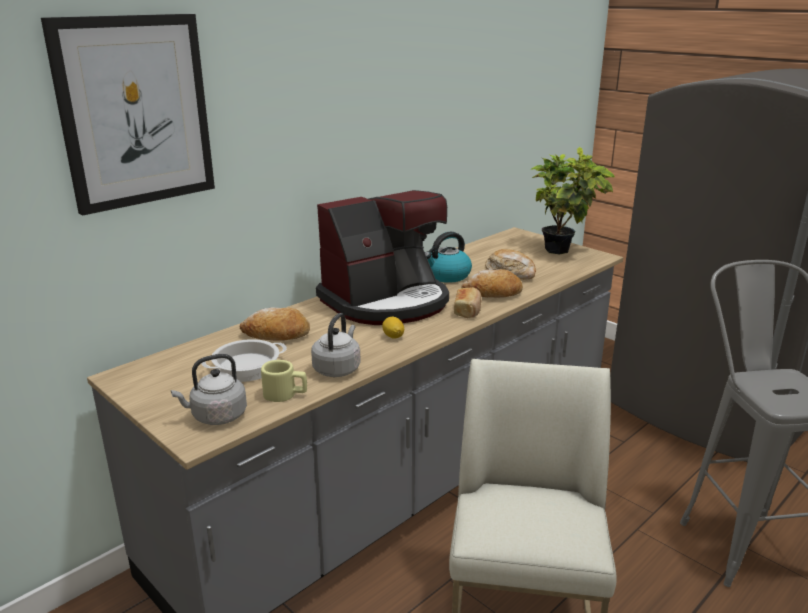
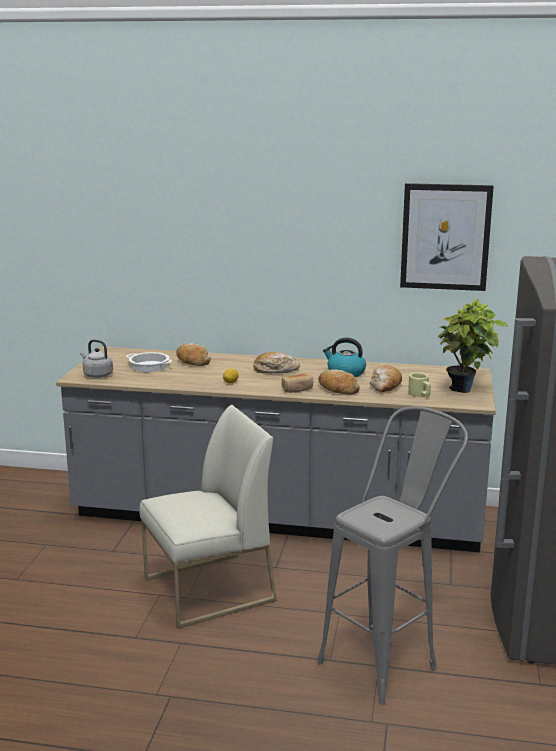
camera: 55 degrees right, 5 degrees down
(135, 112) = (146, 211): picture -> picture (445, 237)
(285, 394) = (133, 380): beige mug -> beige mug (420, 395)
(338, 368) = (174, 381): grey kettle -> none
(386, 302) = (275, 370): coffee machine -> bread

